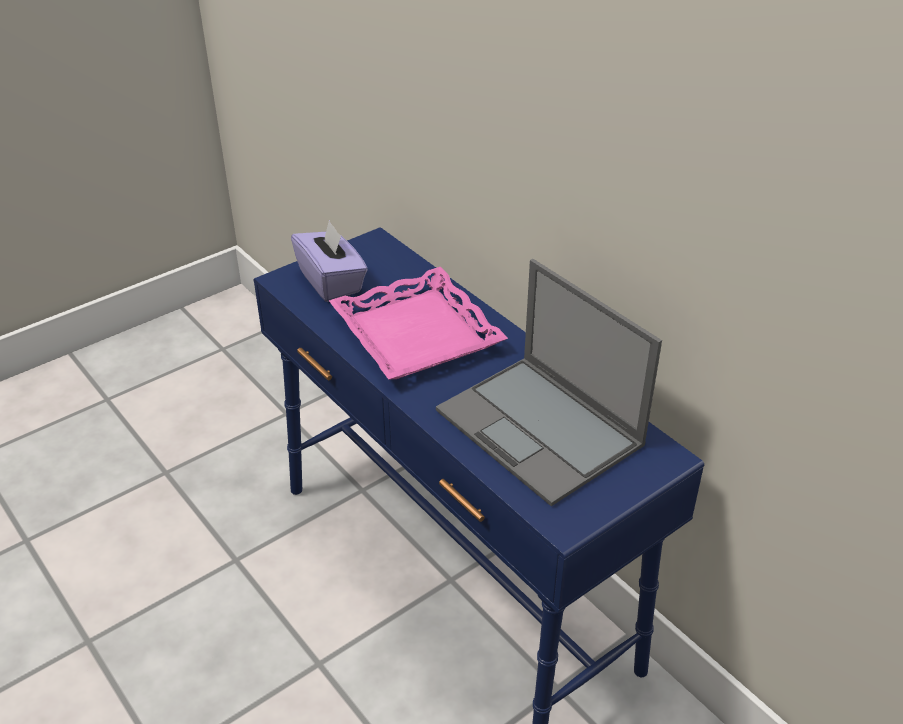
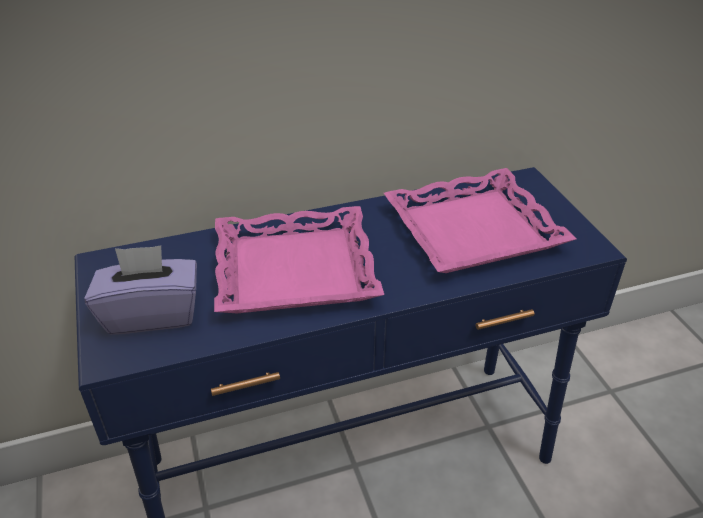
camera: 70 degrees left, 0 degrees up
(541, 429) = (473, 229): laptop -> pink tray

